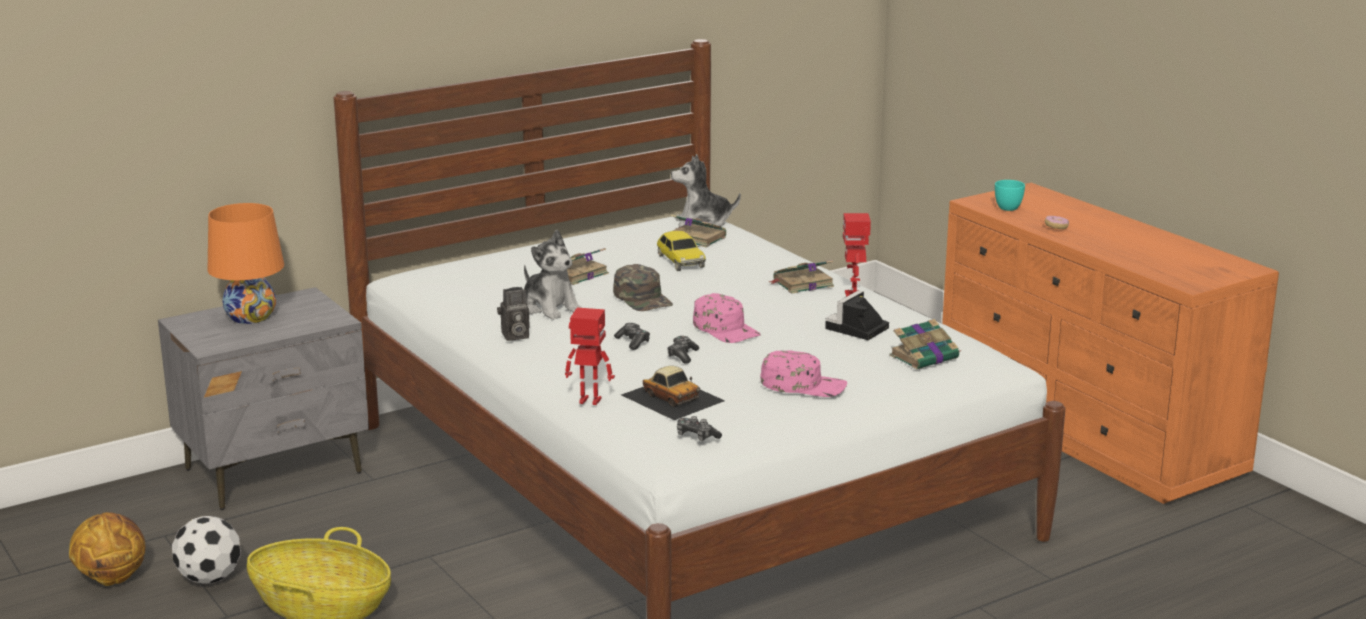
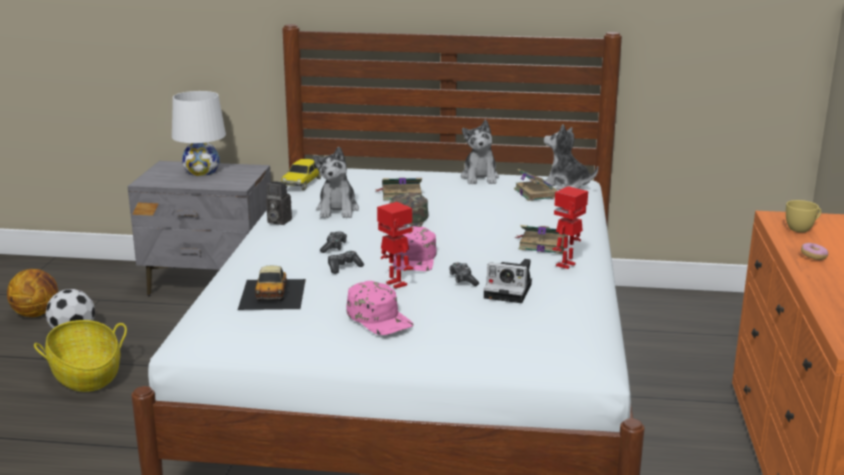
camera: 40 degrees right, 0 degrees up
(250, 317) = (201, 171): orange table lamp -> white table lamp
(589, 401) = (223, 277): toy robot -> toy robot (395, 284)
(608, 237) = (480, 178): none -> plush toy
(680, 261) = (488, 205): toy car -> toy car (302, 183)
(696, 436) = (228, 327): game controller -> game controller (463, 280)
(856, 329) = (510, 291): camera -> camera turned 150 degrees counterclockwise
(925, 357) = (522, 331): book -> none
(1009, 207) = (802, 229): turquoise cup -> yellow cup

